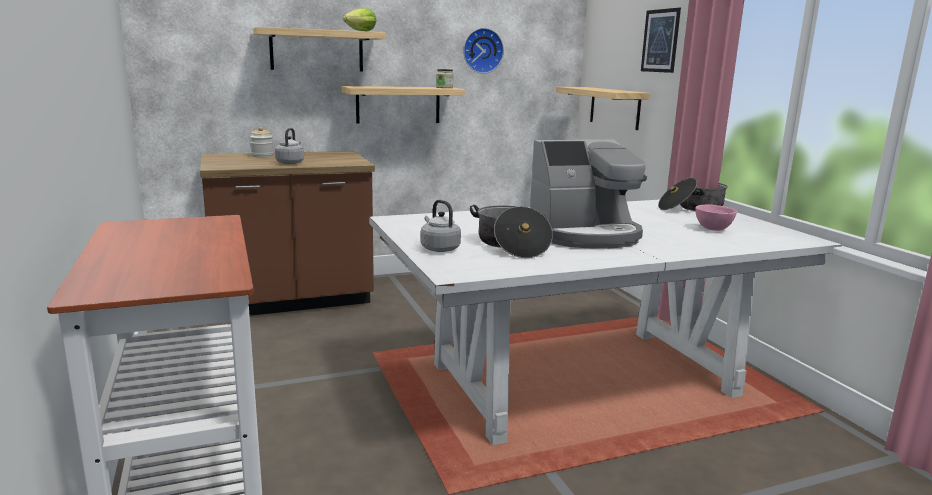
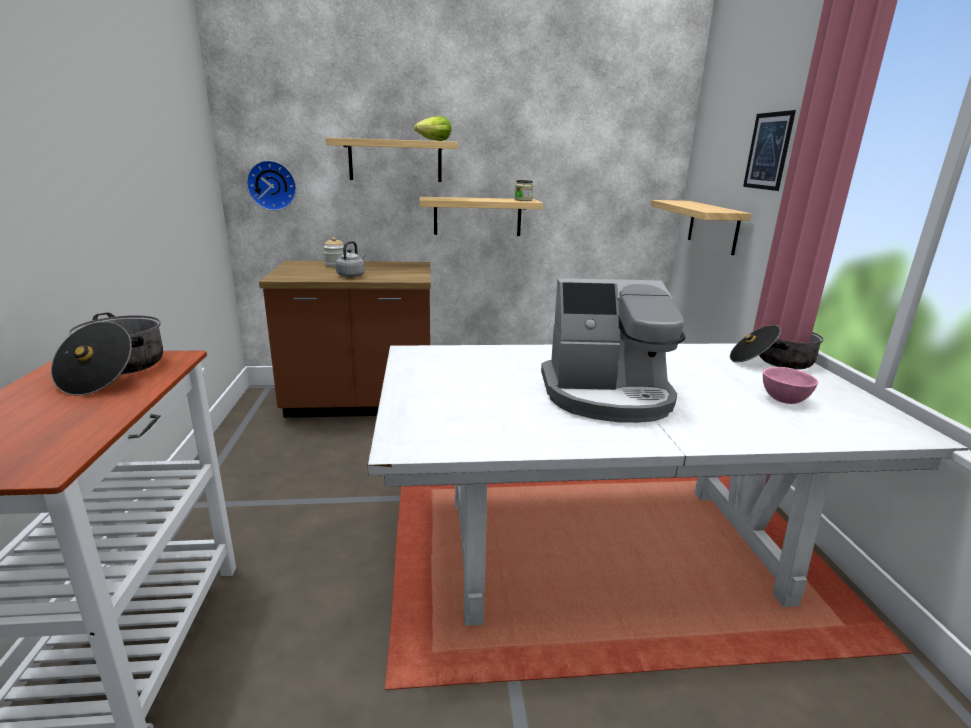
camera: 15 degrees right, 5 degrees up
(439, 248) = (421, 402): grey kettle -> none
(482, 50) = (570, 160): wall clock -> wall clock (272, 185)
(510, 245) = (507, 404): cooking pot -> cooking pot (115, 371)

